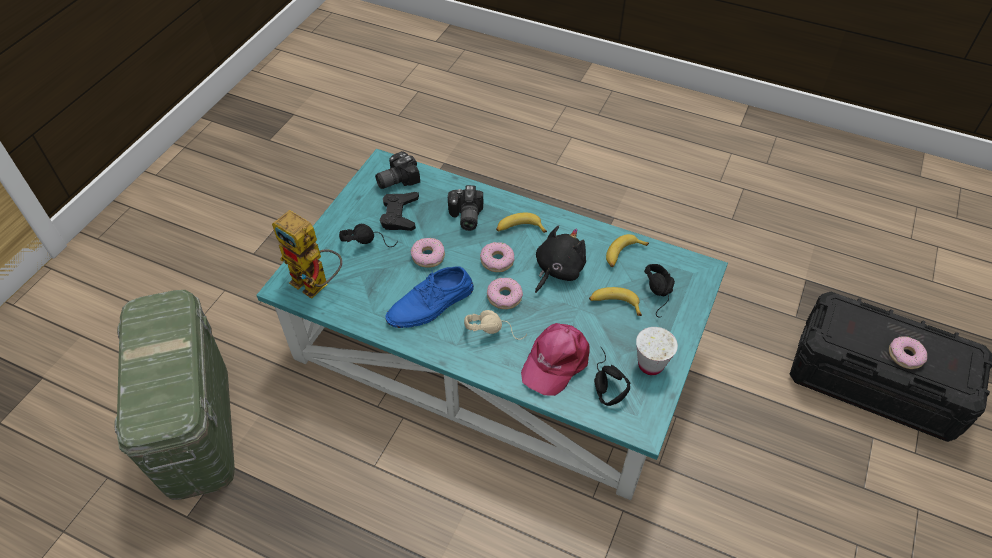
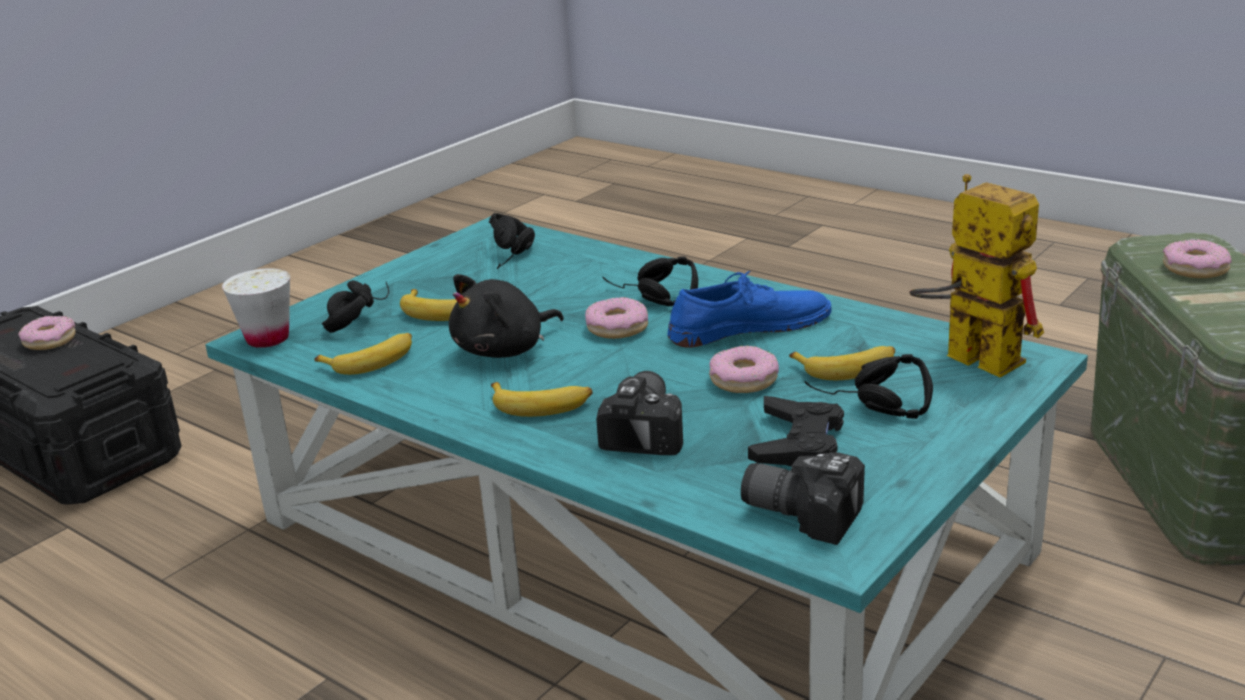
camera: 165 degrees left, 25 degrees down
(377, 270) = (847, 368): none -> banana
(396, 179) = (803, 511): camera -> camera turned 135 degrees counterclockwise
(495, 329) = (648, 300): beige headphones -> black headphones
(497, 261) = (610, 367): donut -> donut (1195, 268)
(555, 361) = (571, 272): pink cap -> none
(650, 365) = (439, 264): white cup -> white cup (268, 339)

